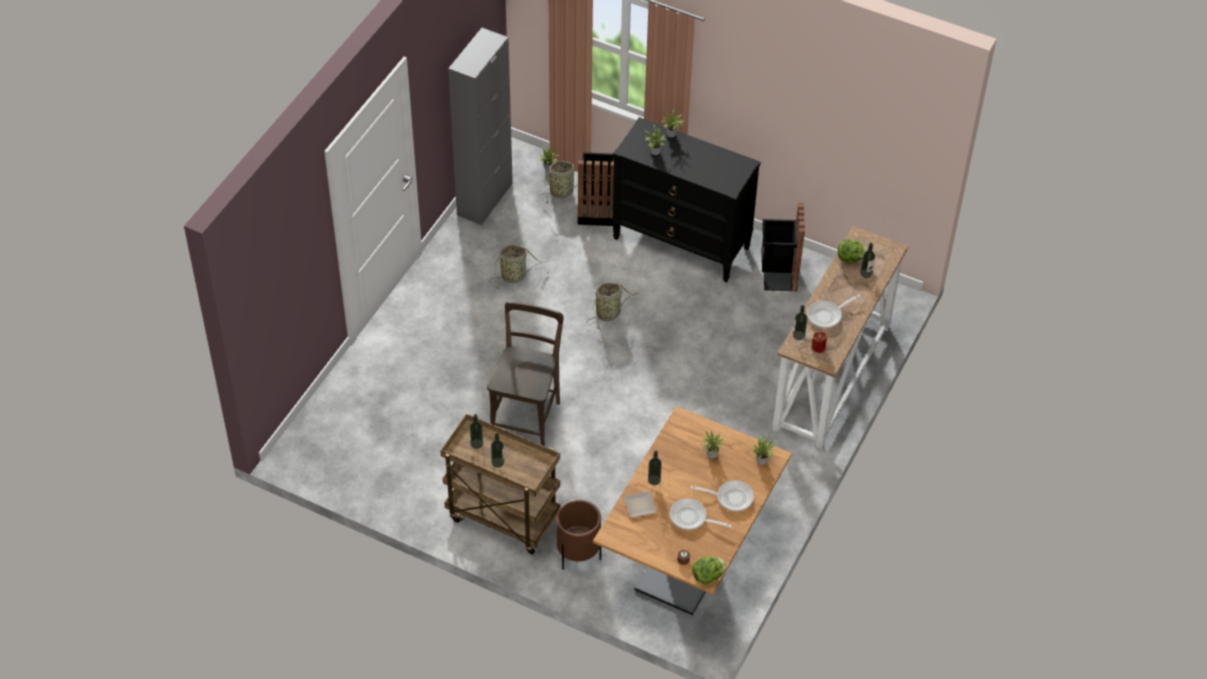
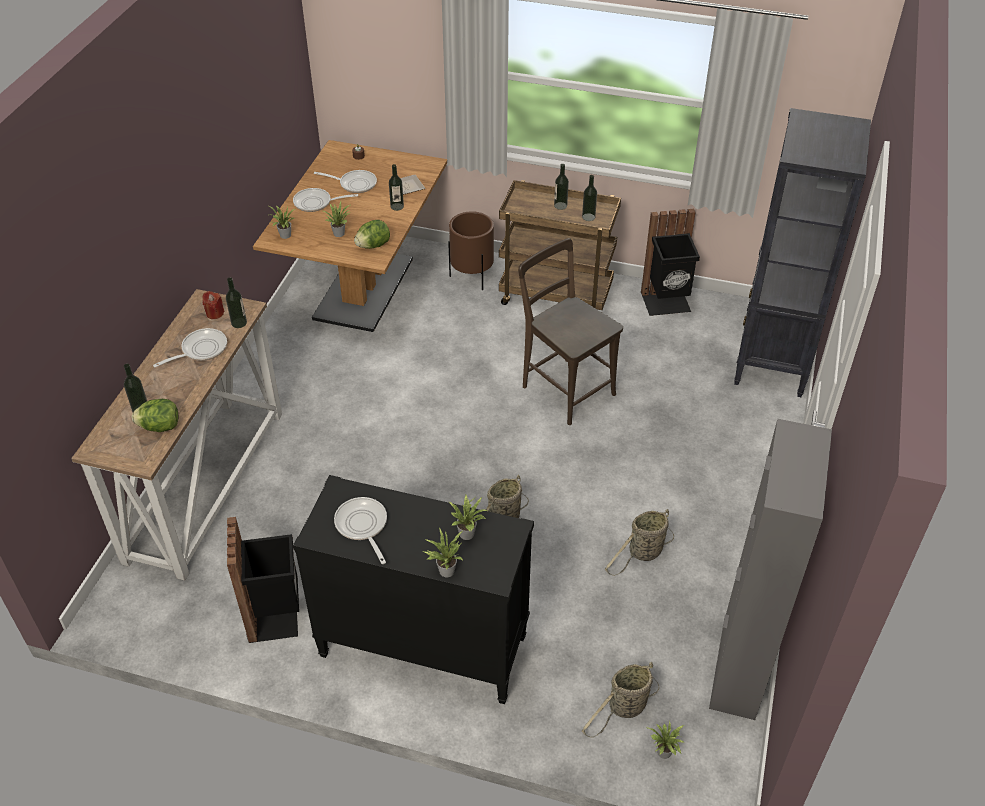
camera: 170 degrees right, 5 degrees down
(338, 411) = (771, 363): none -> black bookcase
(527, 416) = (565, 388): brown chair -> brown chair turned 135 degrees clockwise
(596, 211) = (563, 680): black trash can -> black trash can (666, 303)
(707, 576) = (334, 148): lettuce -> lettuce (373, 245)
(717, 165) = (362, 526): none -> frying pan

